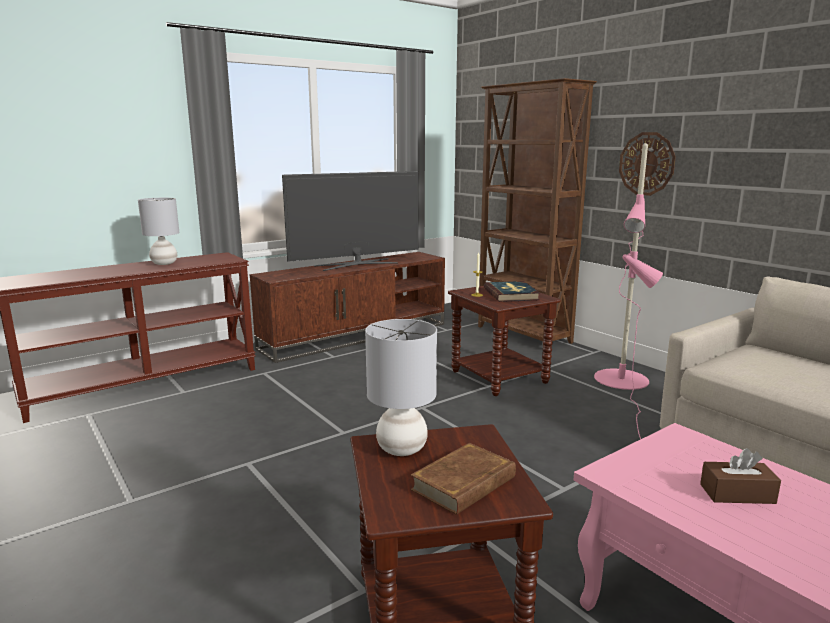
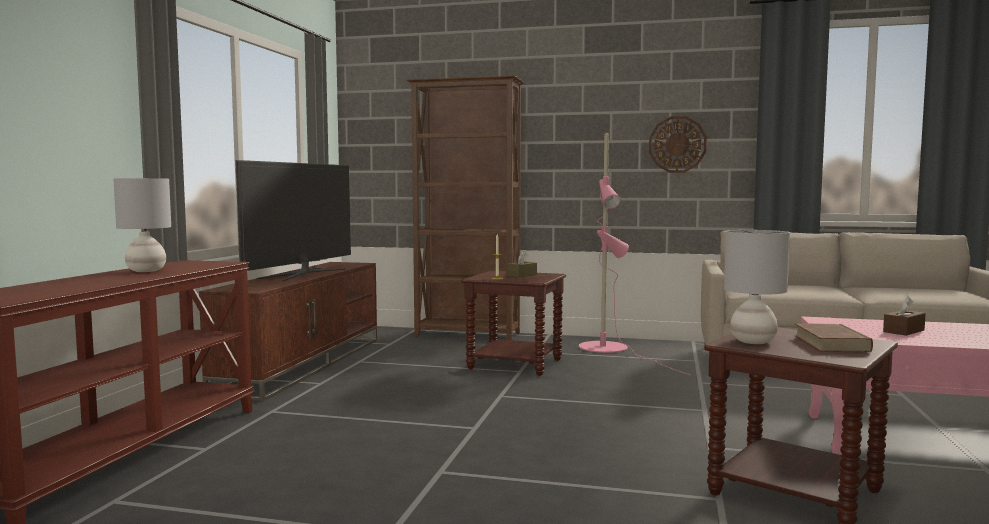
camera: 40 degrees left, 10 degrees down
(511, 294) = (522, 275): book -> brown tissue box
(646, 164) = (582, 155): wall clock -> wall clock (677, 144)

